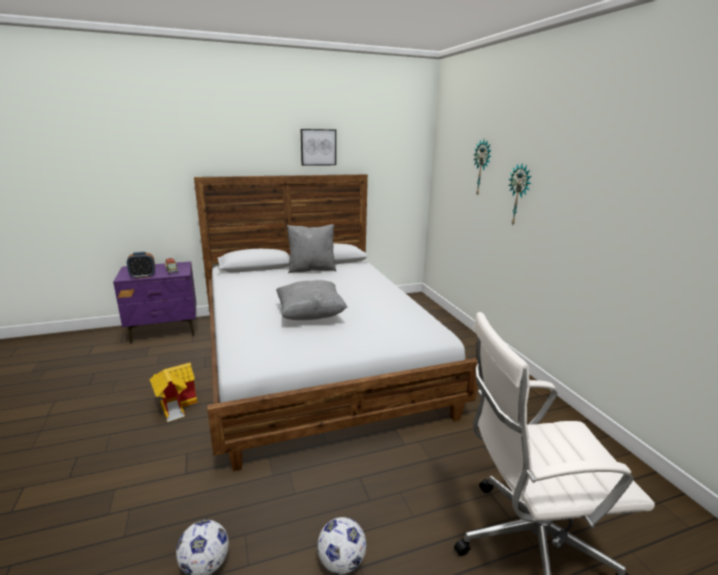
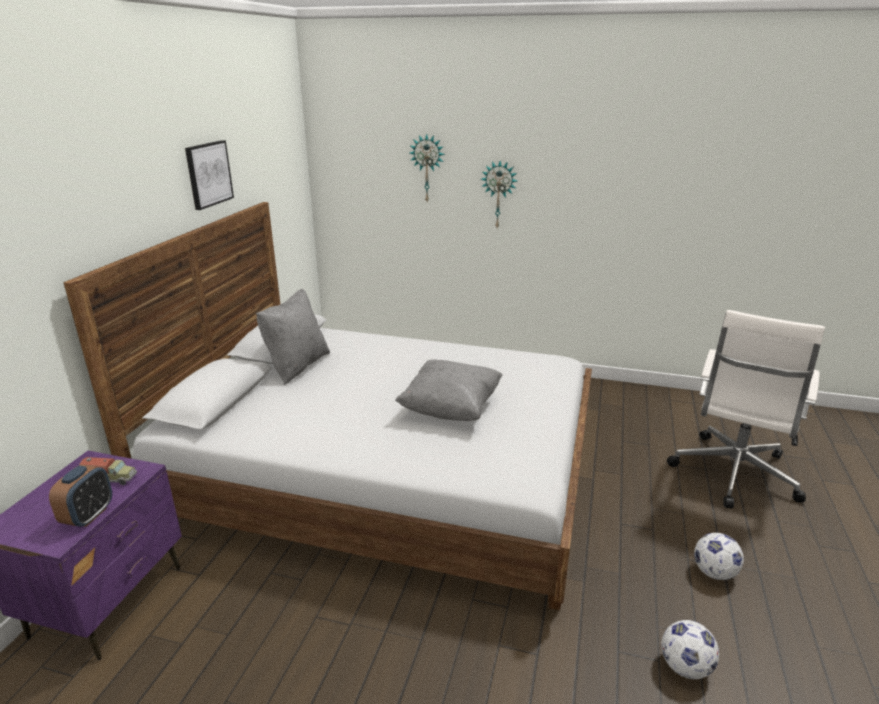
camera: 55 degrees left, 5 degrees up
(176, 406) = (381, 633): toy house -> none

